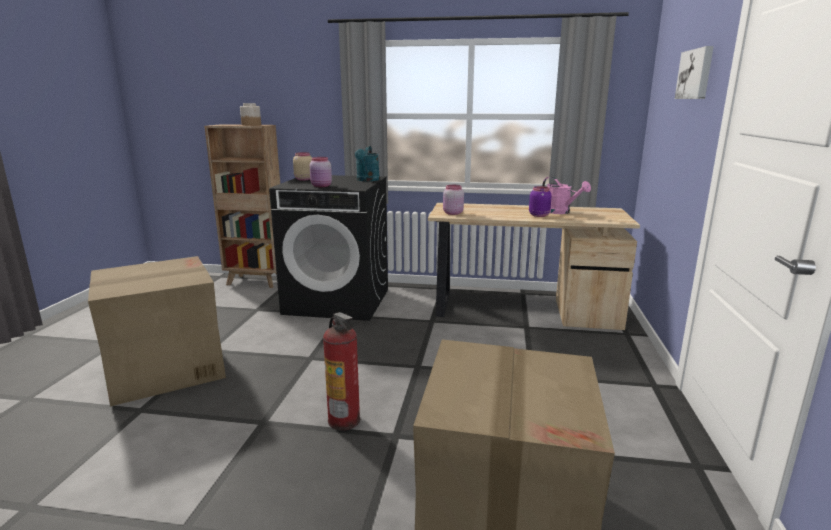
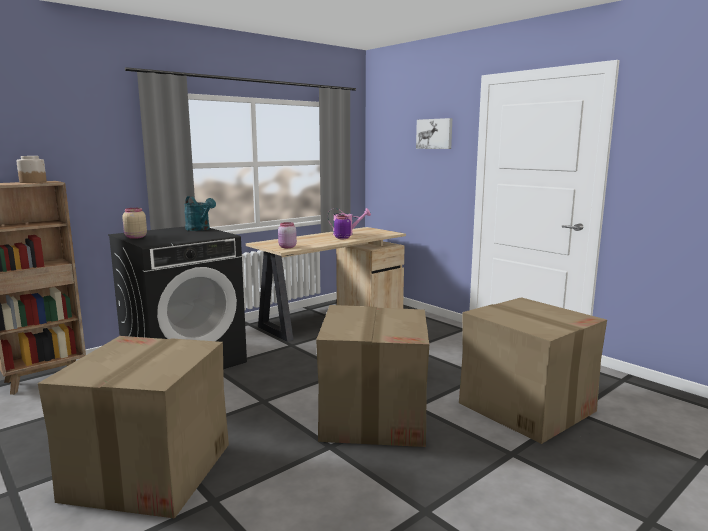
camera: 50 degrees left, 5 degrees down
(321, 186) = (186, 239): pink jar -> none
(344, 420) = (374, 416): fire extinguisher -> cardboard box

